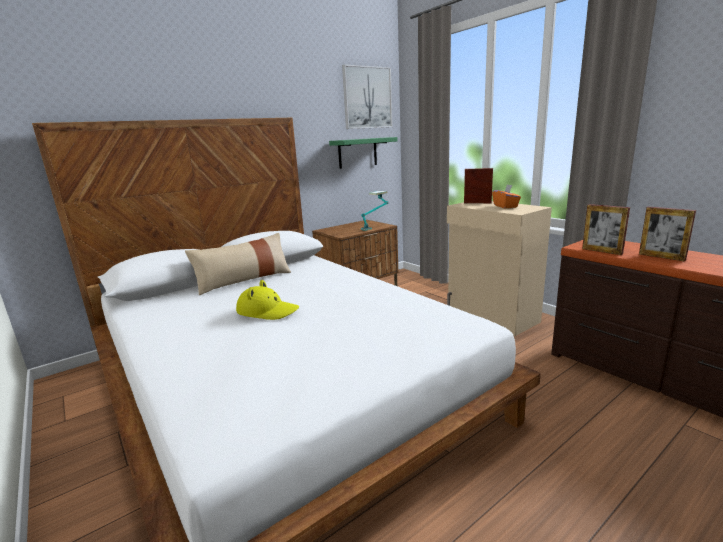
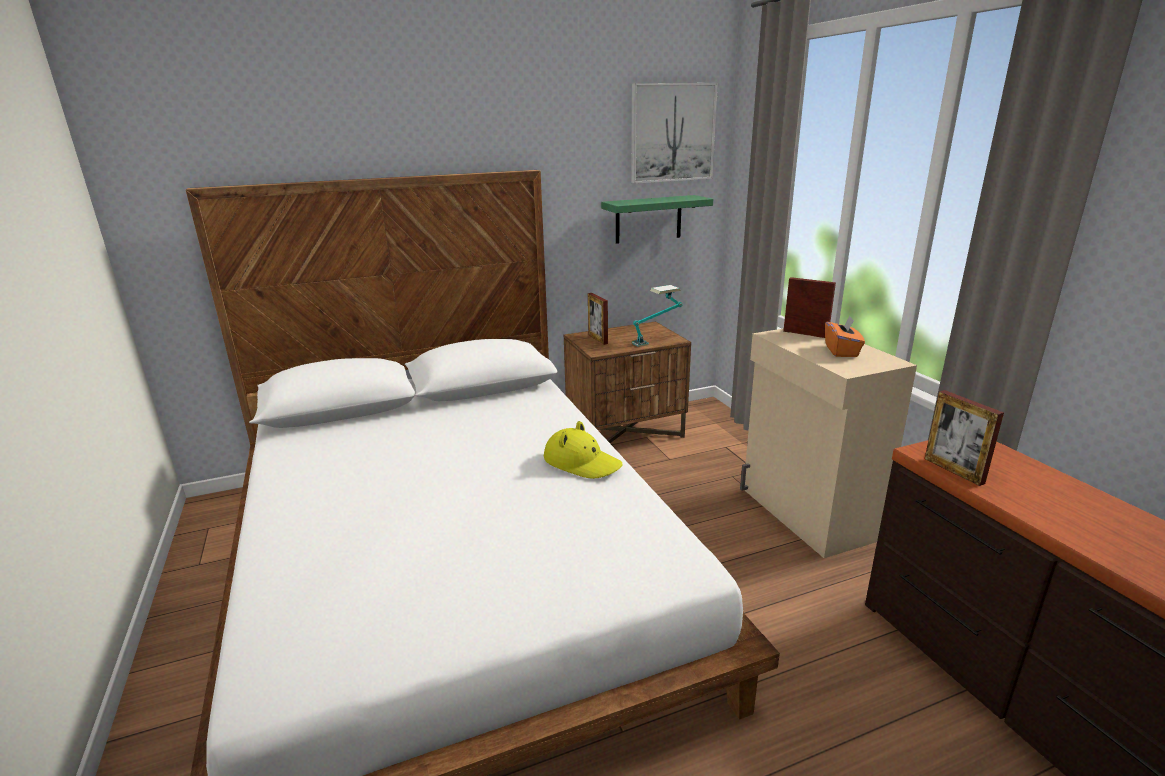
camera: 15 degrees right, 5 degrees up
(244, 280) = (431, 415): beige pillow -> none
(267, 311) = (427, 480): yellow hat -> yellow hat (582, 462)
(661, 257) = (1047, 505): picture frame -> picture frame (598, 339)

